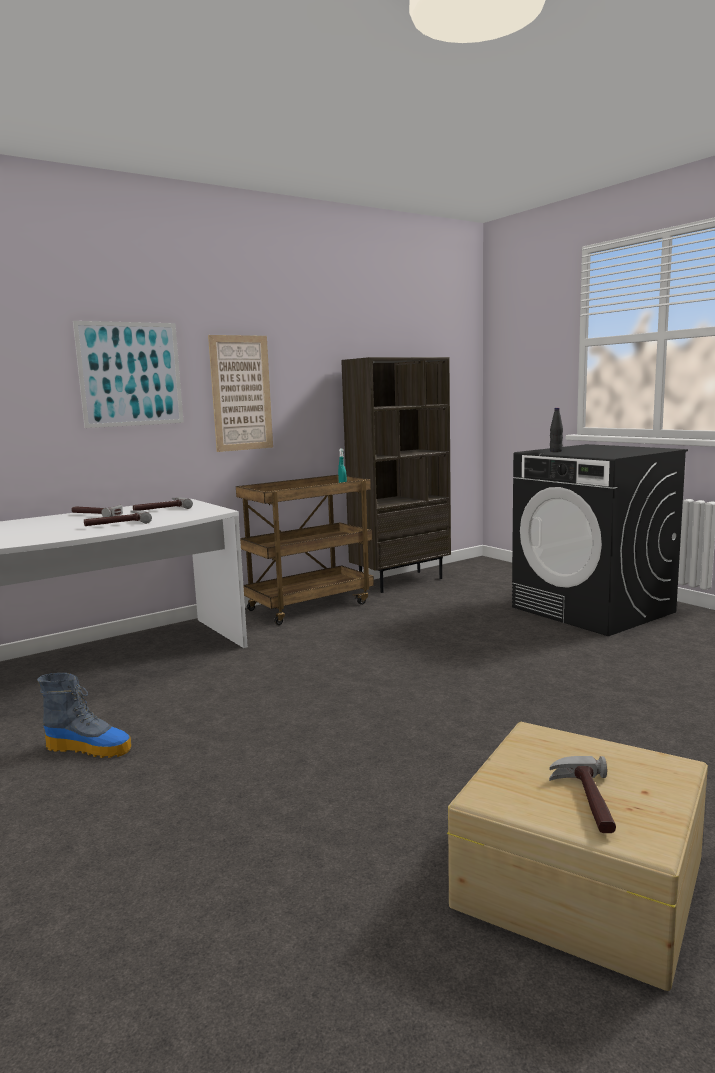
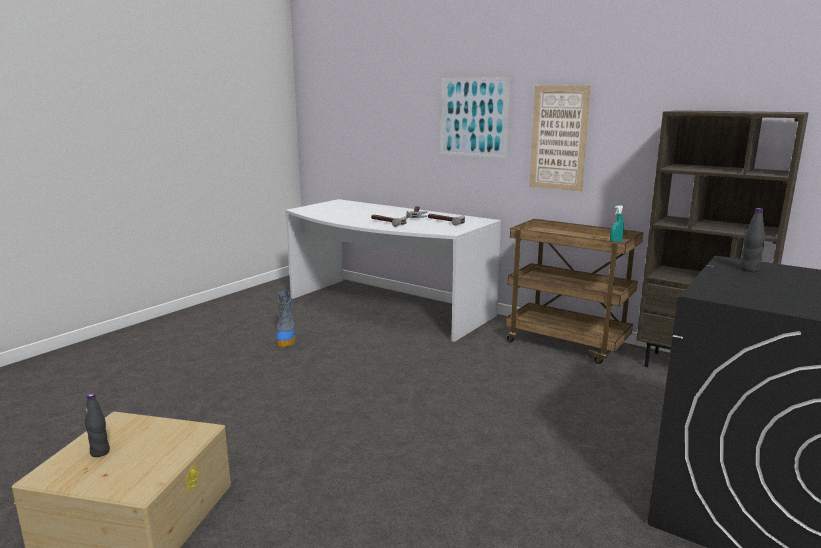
camera: 70 degrees right, 5 degrees up
(586, 801) = (100, 452): hammer -> black bottle

